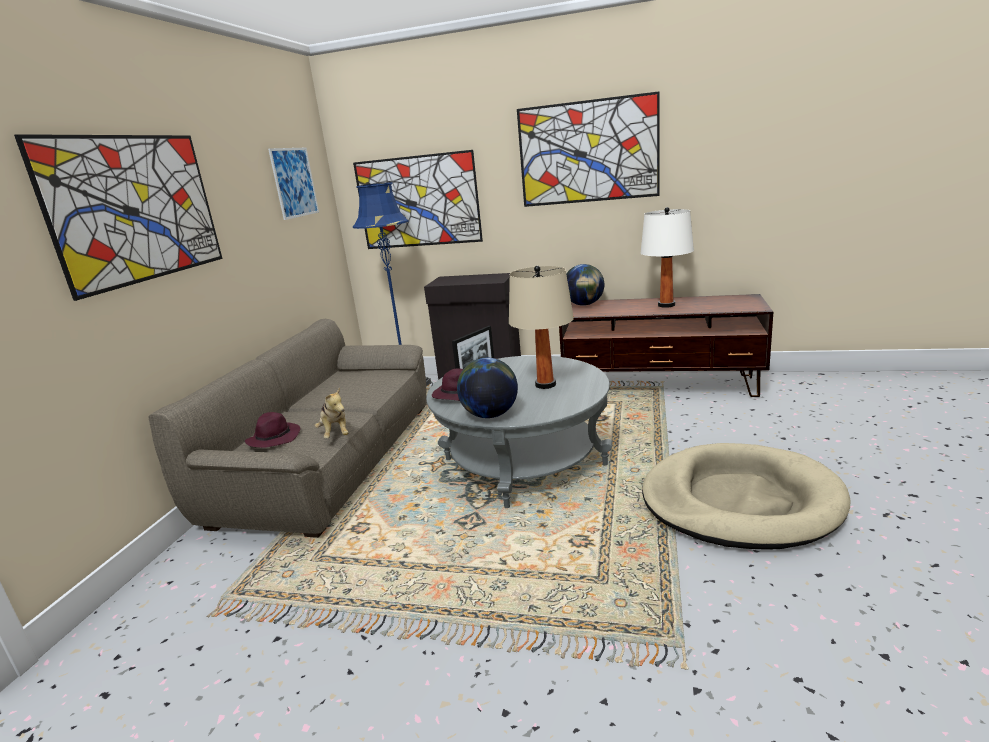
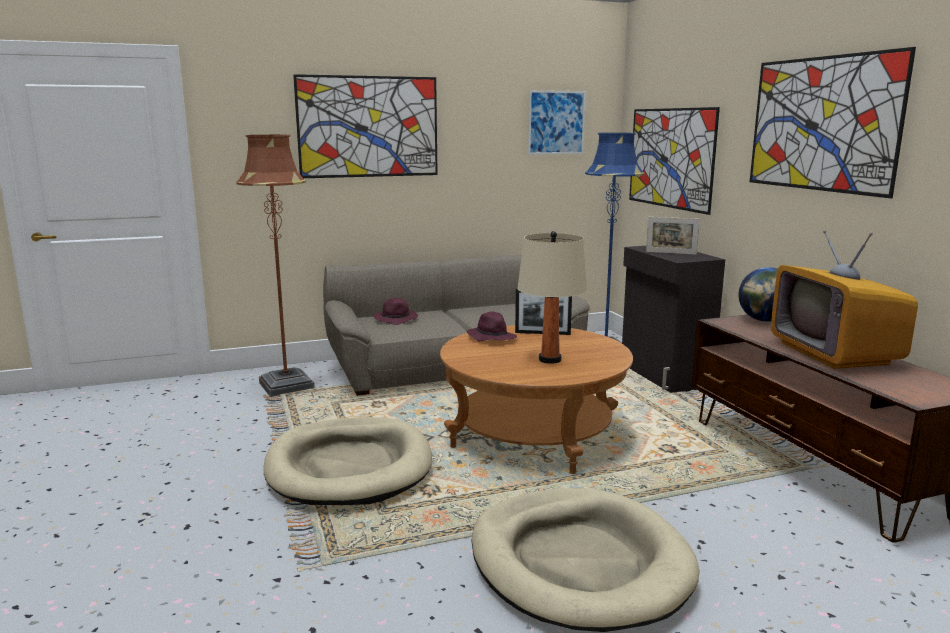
camera: 55 degrees right, 5 degrees down
(208, 588) = (286, 386): none -> brown floor lamp
(335, 434) = (418, 332): plush toy -> none
(470, 279) = (671, 253): none -> picture frame
(488, 582) = (349, 467): none -> beige dog bed
(490, 415) = (463, 355): globe -> none
(523, 462) = (533, 435): grey coffee table -> brown coffee table
(666, 305) = (834, 353): white table lamp -> television

